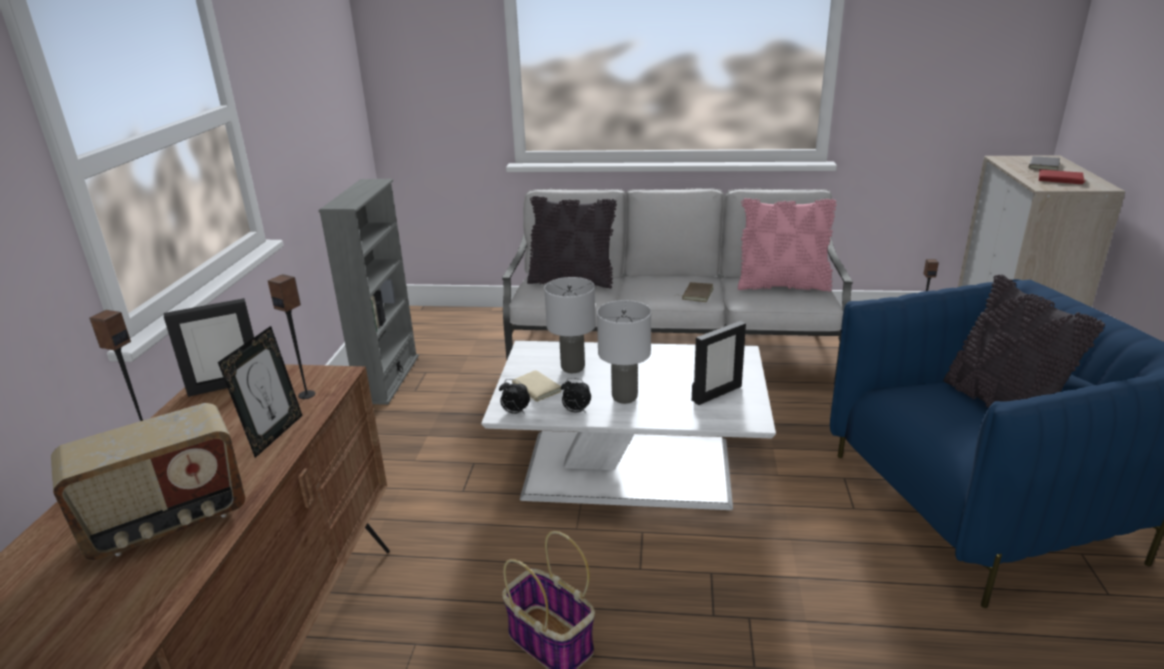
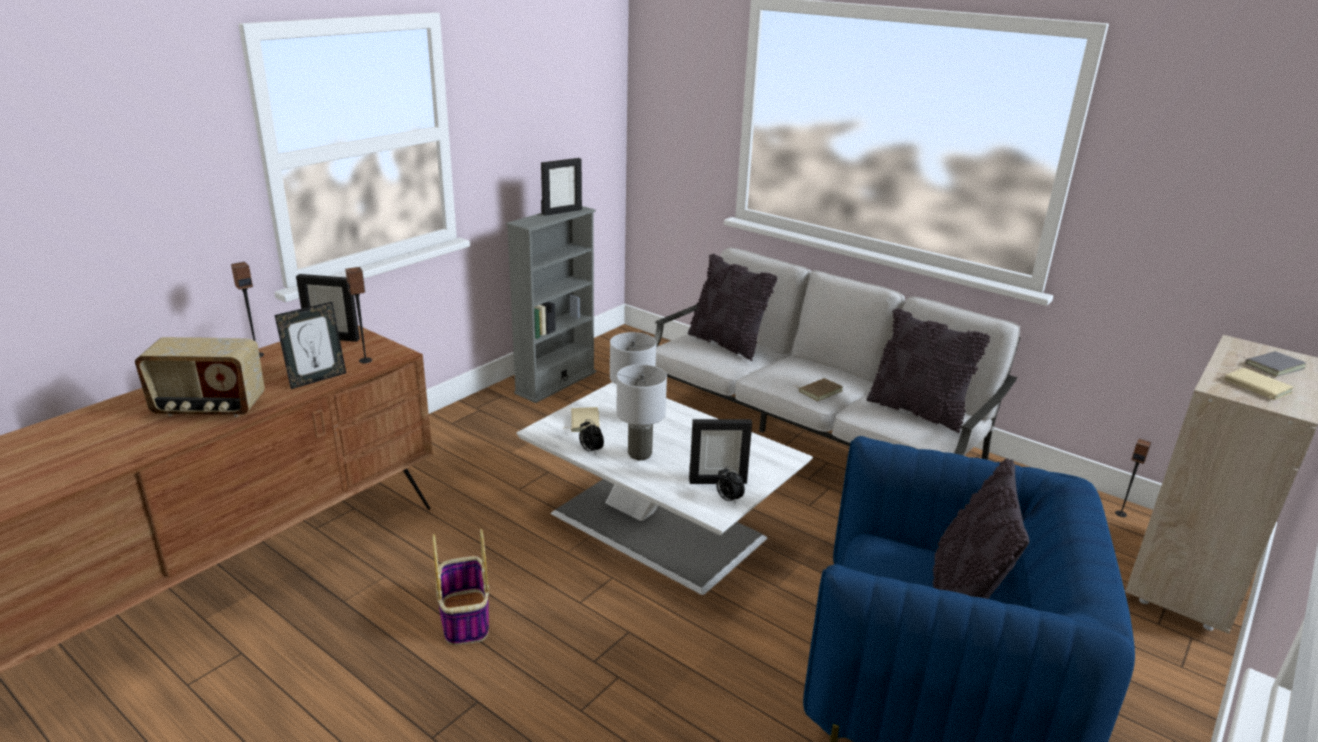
camera: 30 degrees right, 0 degrees up
(362, 187) = (561, 211): none -> picture frame
(515, 412) = (547, 434): alarm clock -> alarm clock (728, 499)
(783, 285) = (917, 411): pink pillow -> black pillow
(1060, 180) = (1255, 387): red book -> beige book

